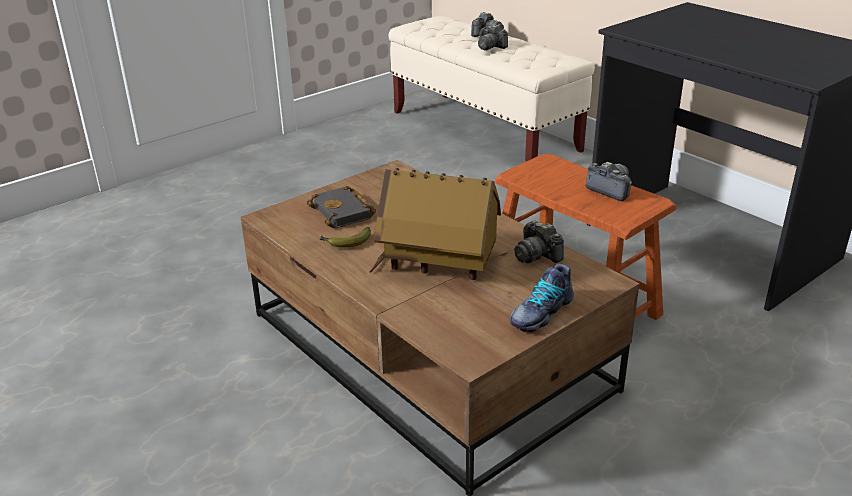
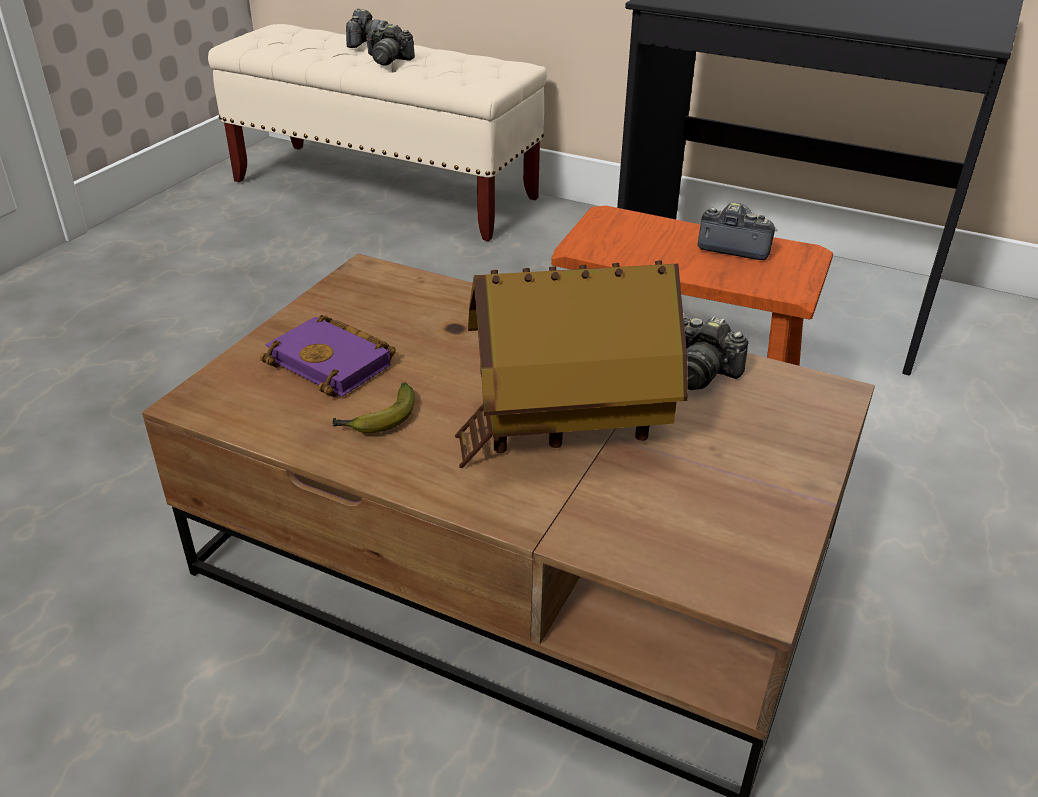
camera: 25 degrees left, 5 degrees up
(344, 212) = (335, 363): black book -> purple book
(540, 312) = (786, 472): shoe -> none

